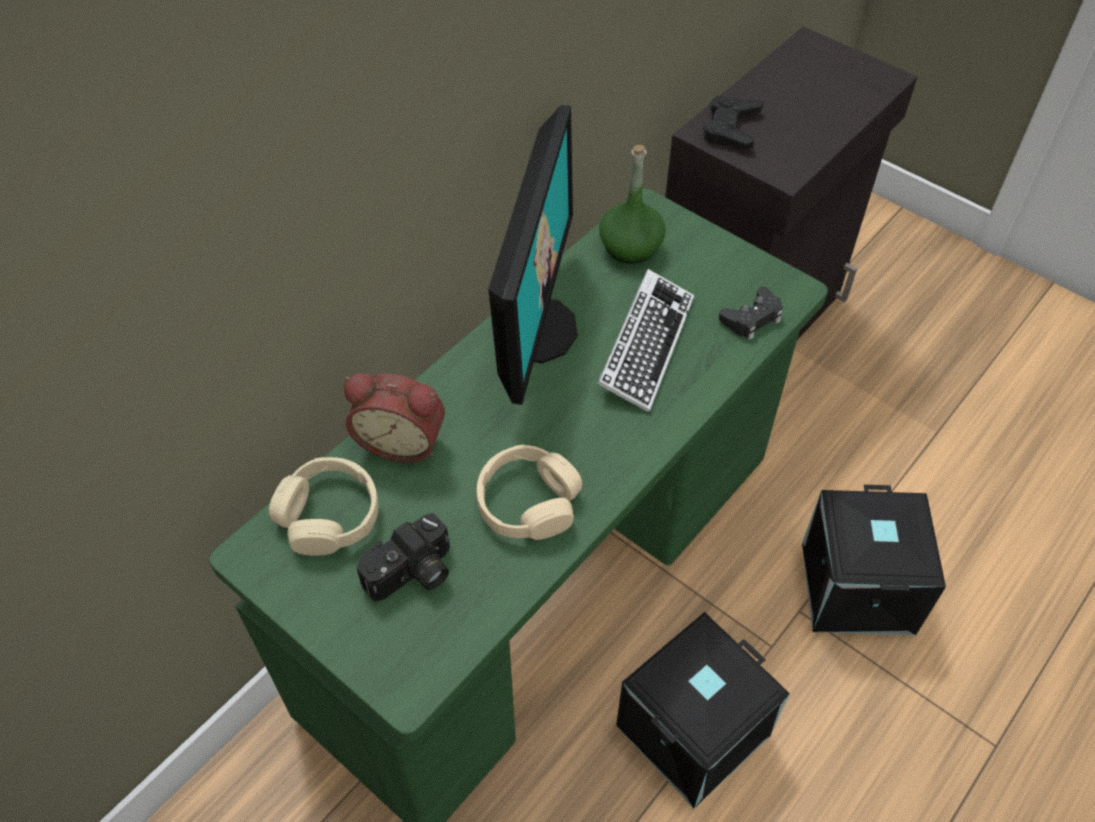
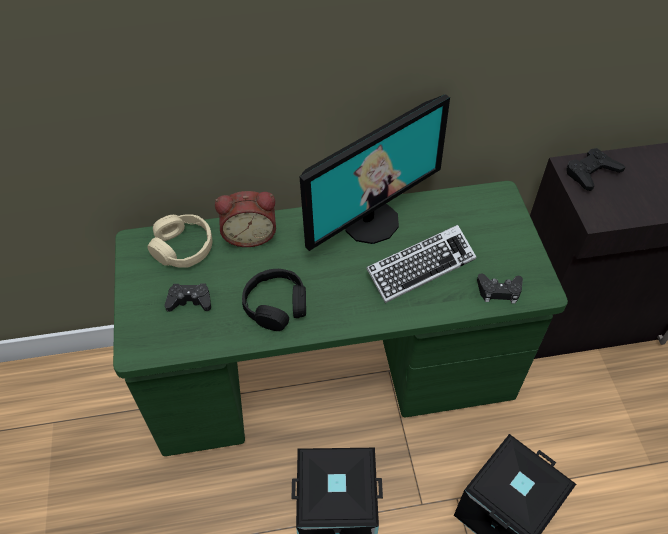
camera: 40 degrees right, 0 degrees up
(402, 440) = (250, 234): alarm clock -> alarm clock turned 60 degrees counterclockwise
(412, 575) = (190, 301): camera -> black game controller
(528, 502) = (276, 305): beige headphones -> black headphones
(630, 247) = (469, 209): green bottle -> none

